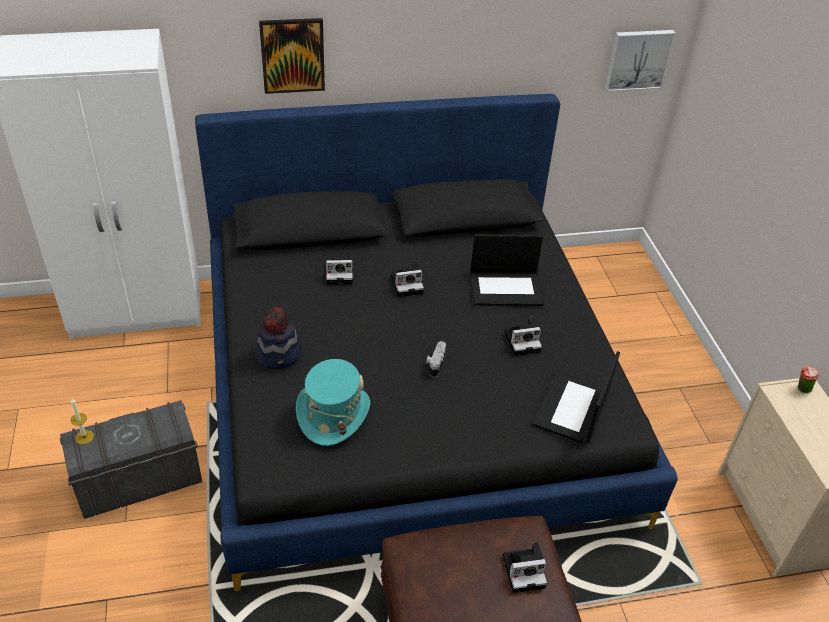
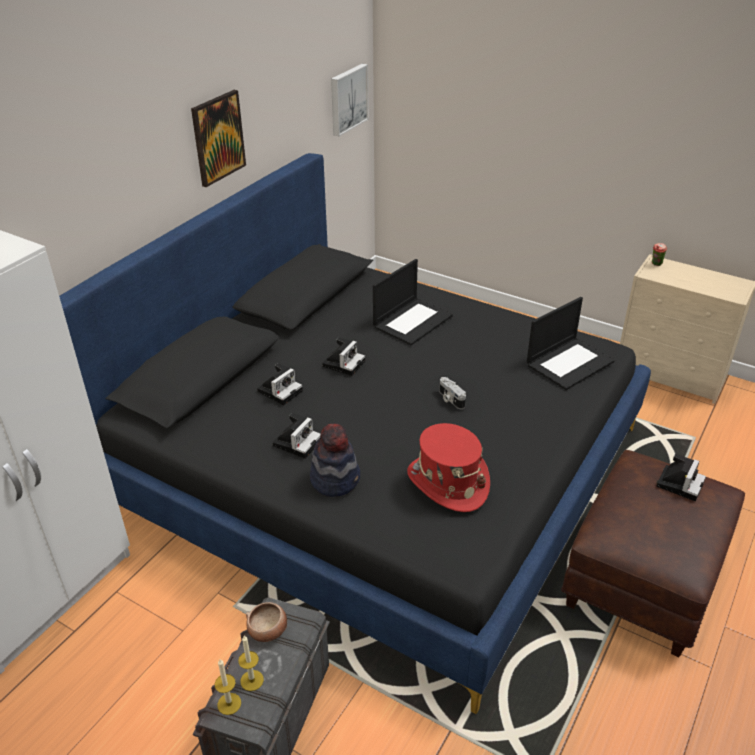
camera: 45 degrees left, 5 degrees down
(110, 436) = (252, 680): none -> candle
(154, 418) = (268, 630): none -> bowl
(292, 55) = (105, 198): picture -> picture (218, 138)
(333, 413) = (447, 483): turquoise hat -> red hat
(523, 341) = (478, 345): camera -> camera (297, 442)
(572, 409) = (569, 363): laptop -> laptop turned 105 degrees counterclockwise

